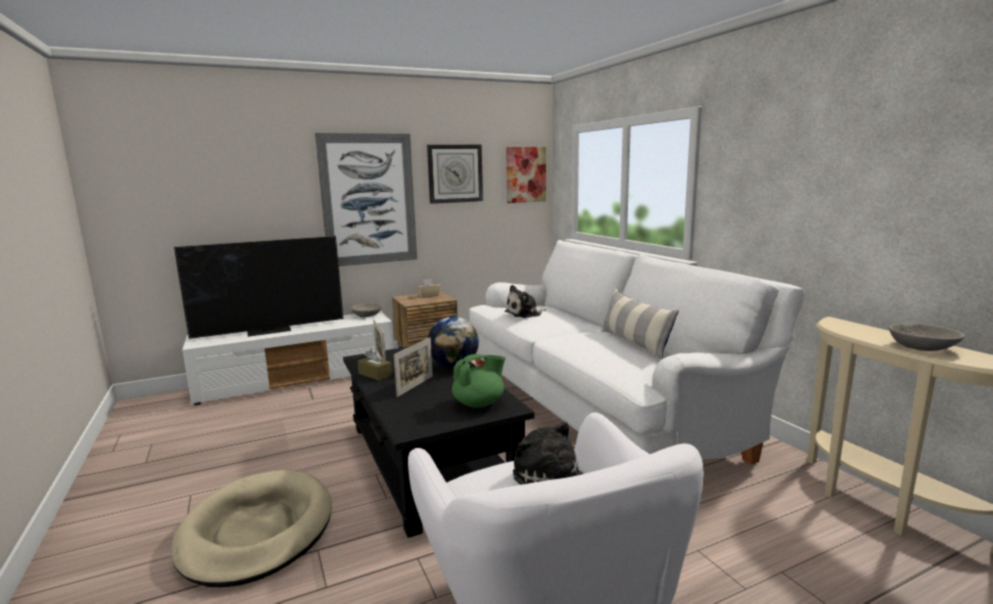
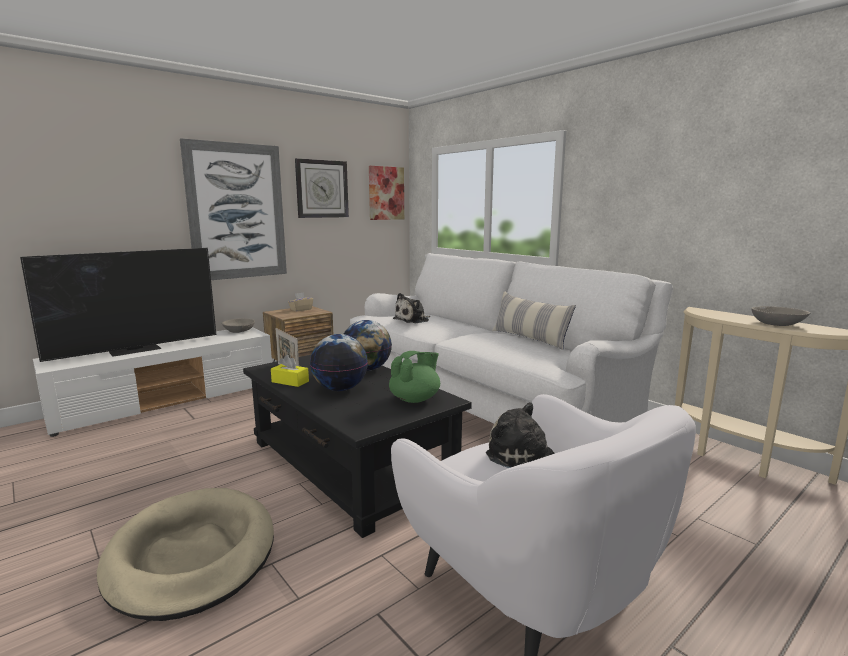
camera: 15 degrees left, 0 degrees up
(375, 374) = (290, 381): brown tissue box -> yellow tissue box
(415, 386) = (340, 389): picture frame -> globe

